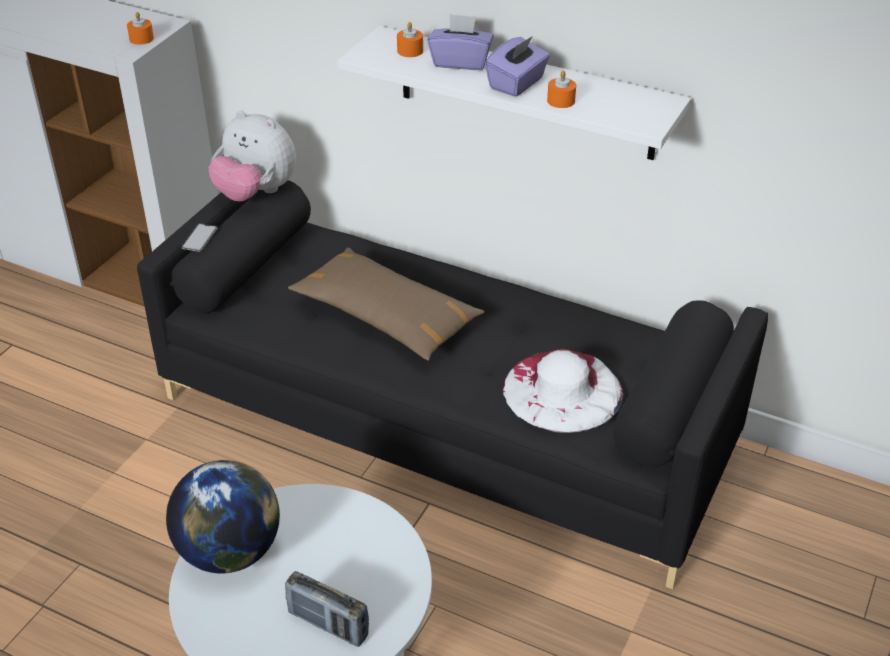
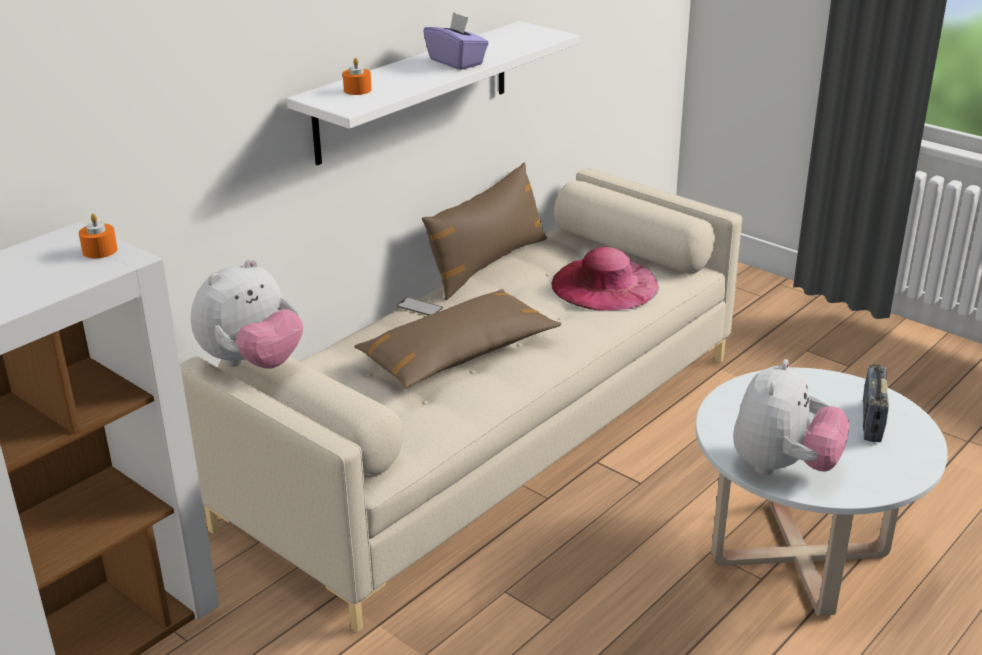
camera: 75 degrees left, 10 degrees down
(199, 238) = (324, 404): phone -> phone (419, 307)
(230, 552) = (782, 467): globe -> plush toy
(328, 624) = (871, 421): radio -> radio turned 150 degrees clockwise
(447, 422) = (492, 435): black sofa -> beige sofa
(461, 62) = (398, 75): purple tissue box -> none
(561, 101) = (498, 53): orange candle -> none
(562, 390) = (605, 284): white hat -> pink hat
(572, 303) = (487, 264): none -> brown pillow

